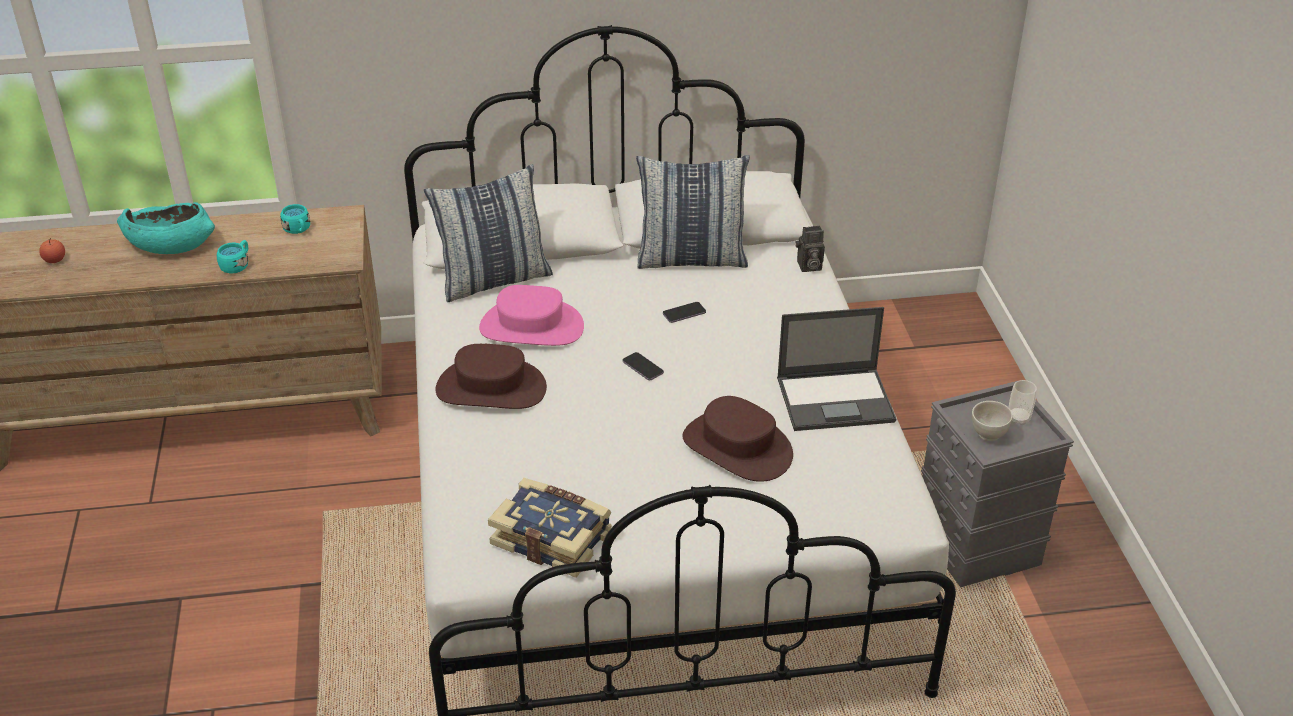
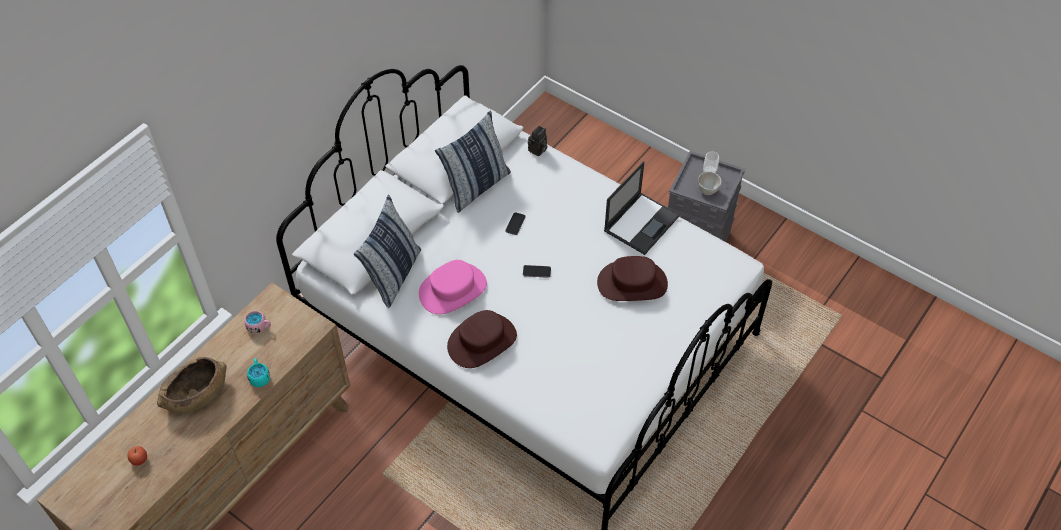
camera: 45 degrees left, 15 degrees up
(169, 244) = (196, 394): turquoise bowl -> brown bowl
(298, 230) = (259, 327): turquoise mug -> pink mug
(552, 538) = (616, 397): book -> none

